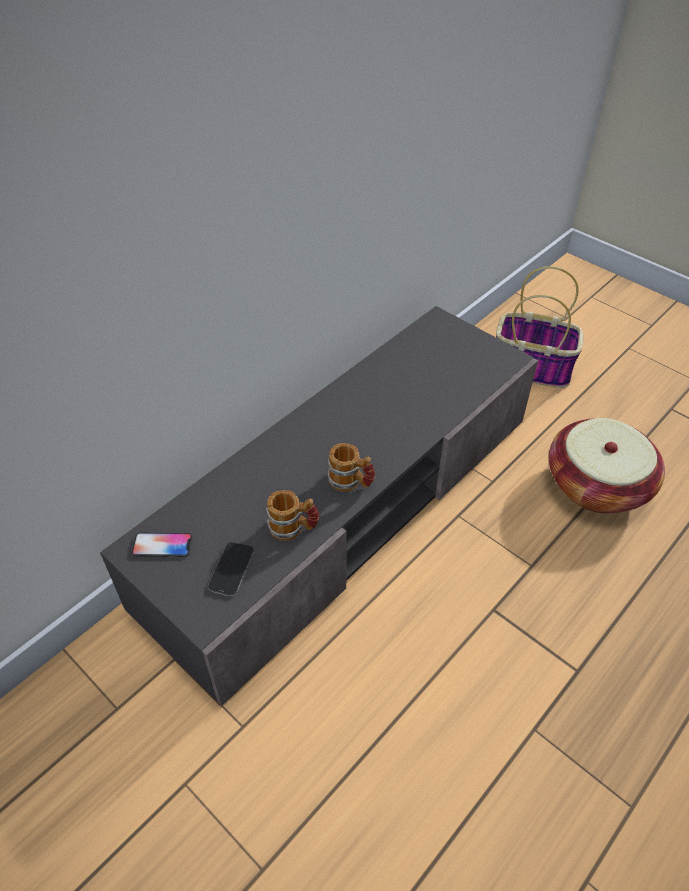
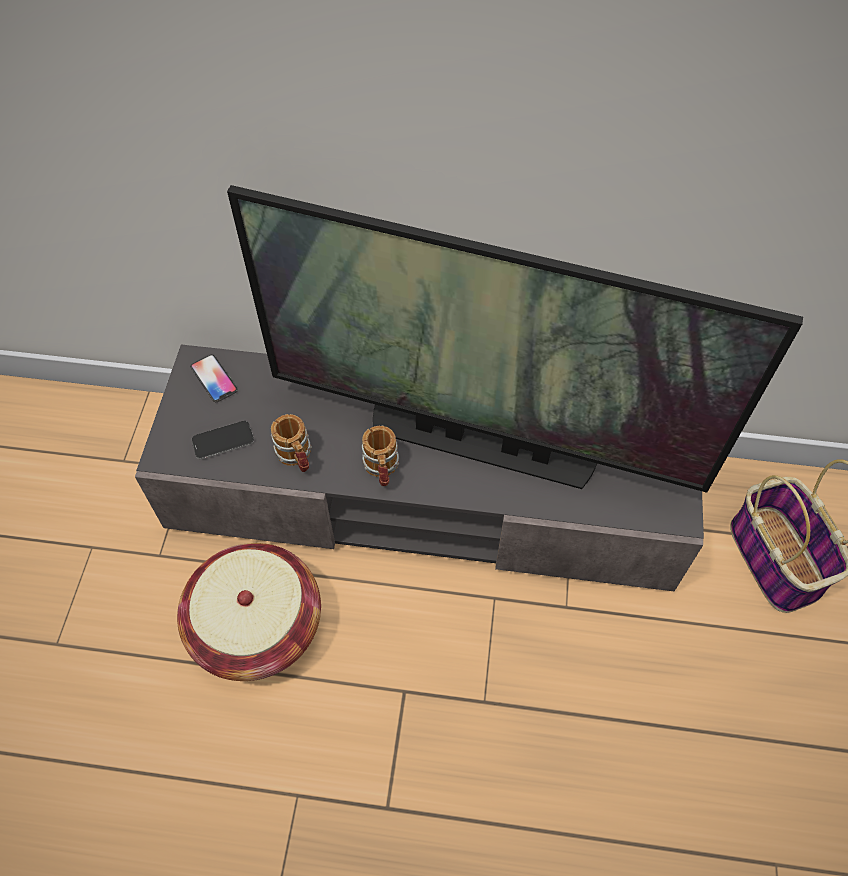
camera: 55 degrees right, 10 degrees up
(376, 416) = (482, 441): none -> television
(597, 485) = (650, 717): basket -> basket (256, 625)

